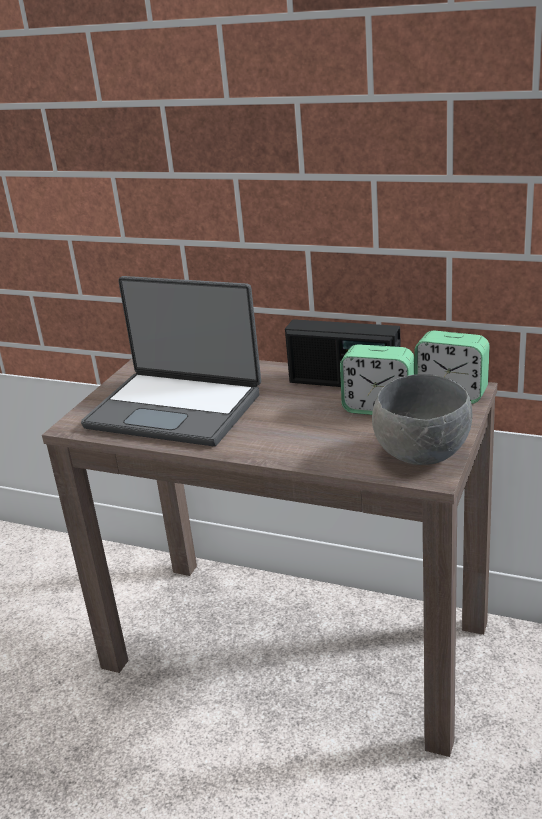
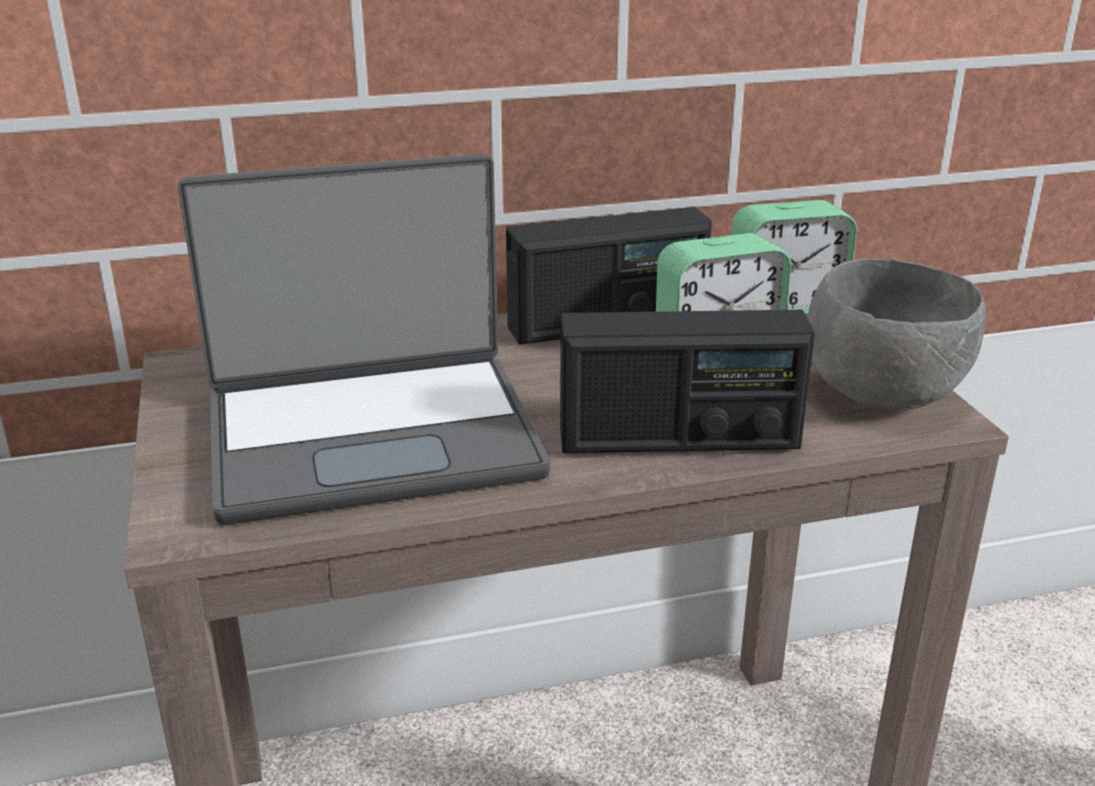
camera: 40 degrees left, 0 degrees up
(292, 446) = (678, 439): none -> radio

